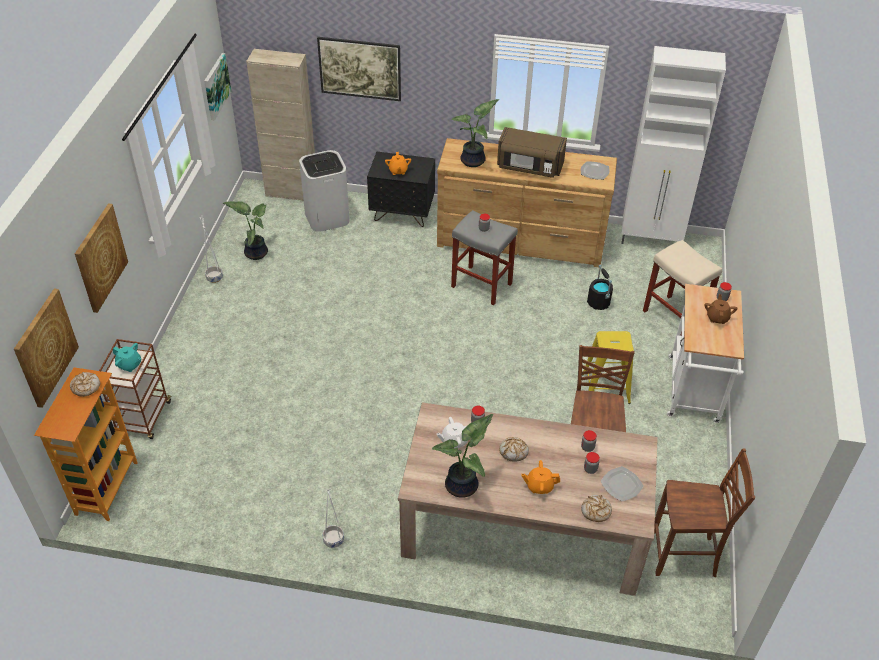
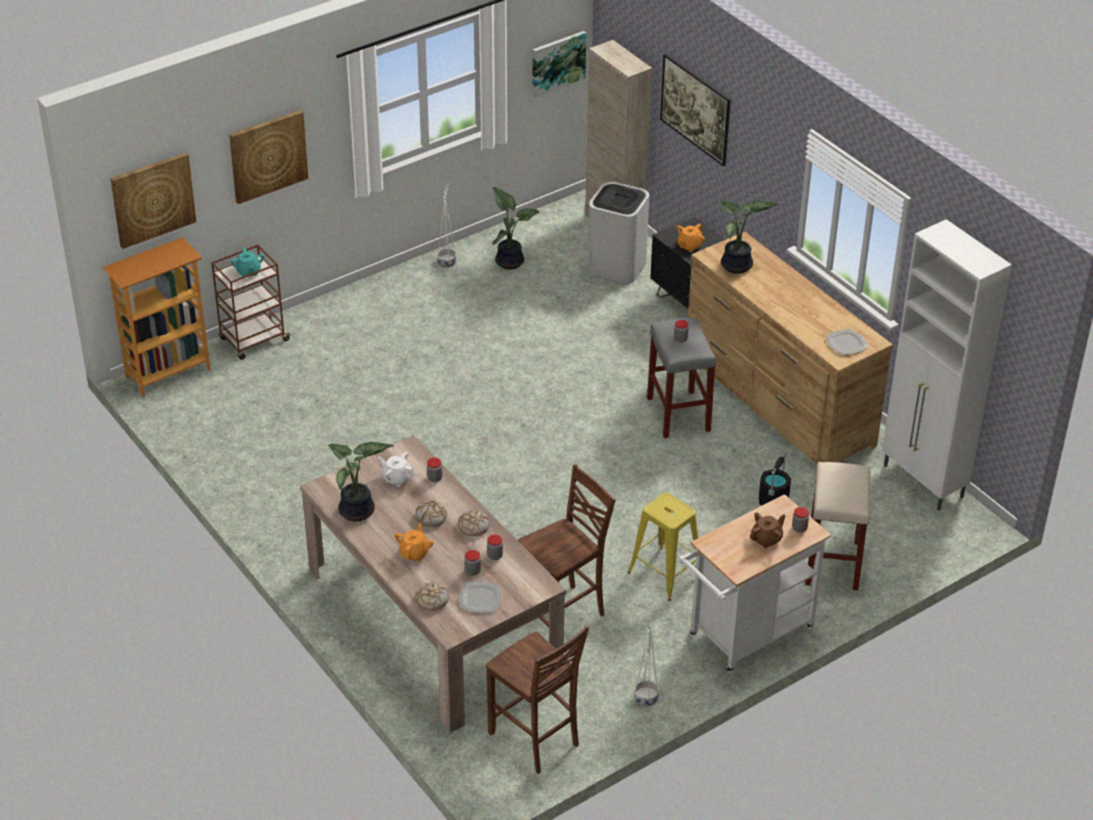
camera: 45 degrees right, 5 degrees down
(85, 387) = (172, 256): bread -> bread (473, 526)
(333, 540) = (276, 522): white planter -> white planter (645, 699)
(529, 167) = (784, 302): brown microwave -> none
(539, 486) = (414, 553): orange teapot -> orange teapot turned 60 degrees clockwise

